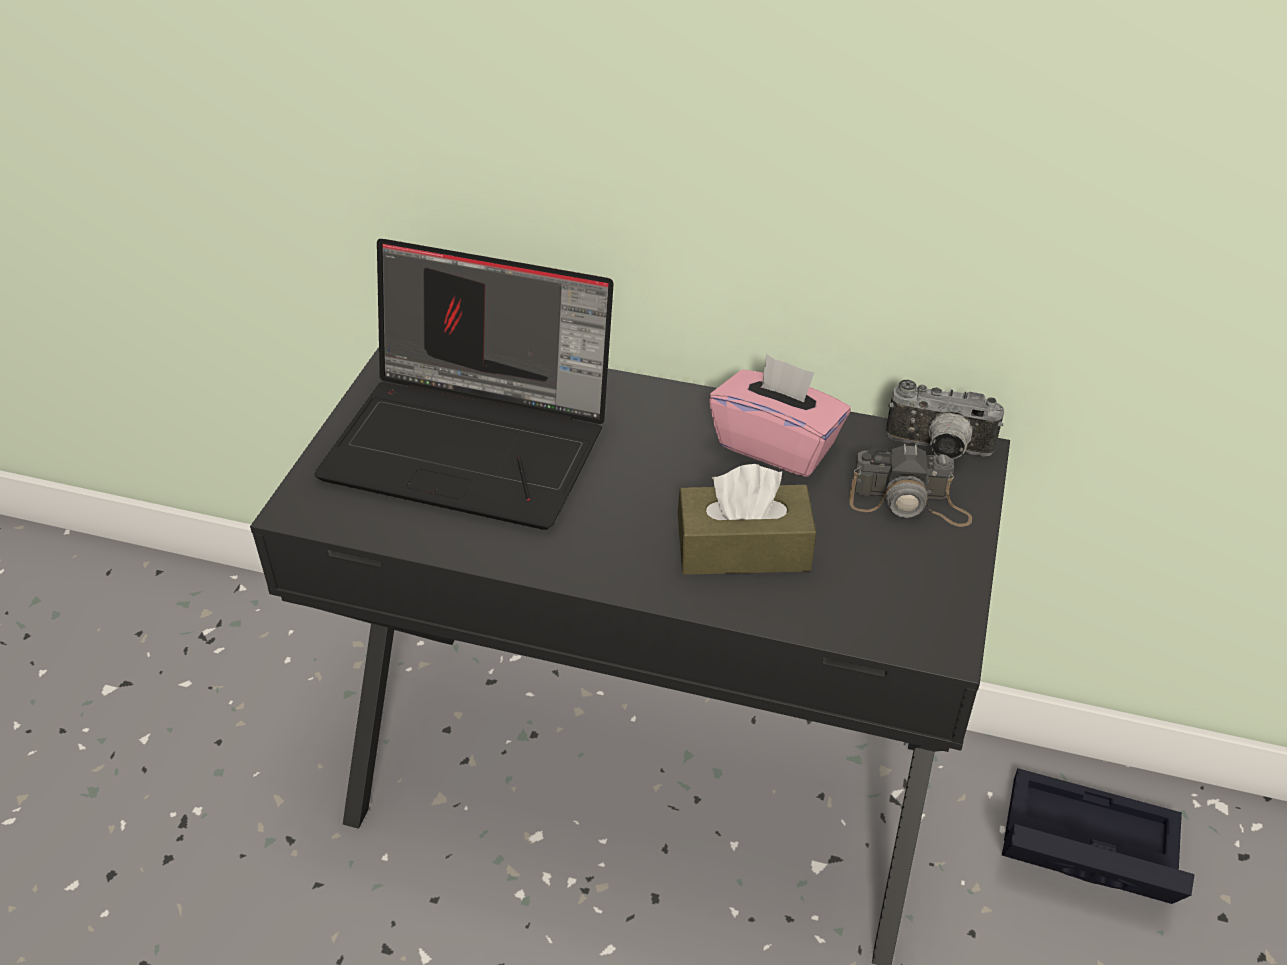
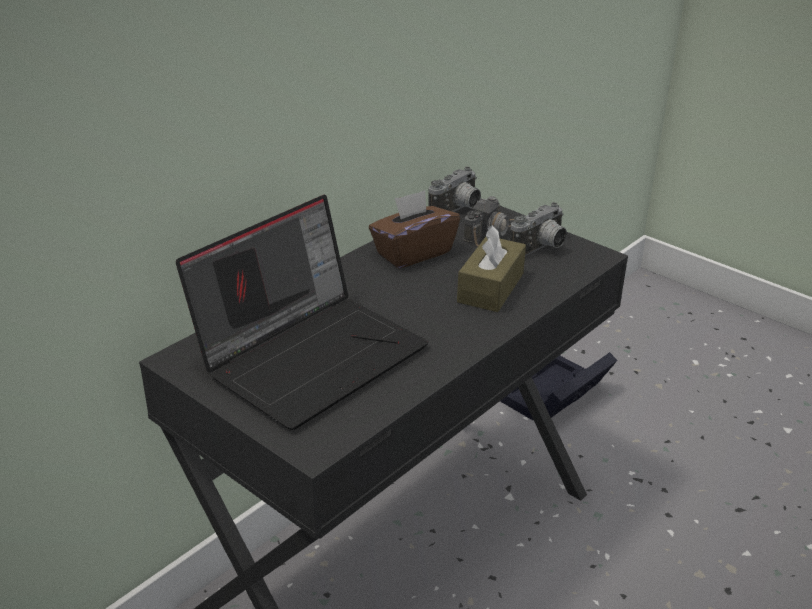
camera: 65 degrees left, 10 degrees down
(777, 445) = (413, 252): pink tissue box -> brown tissue box
(902, 572) = (541, 249): none -> camera

